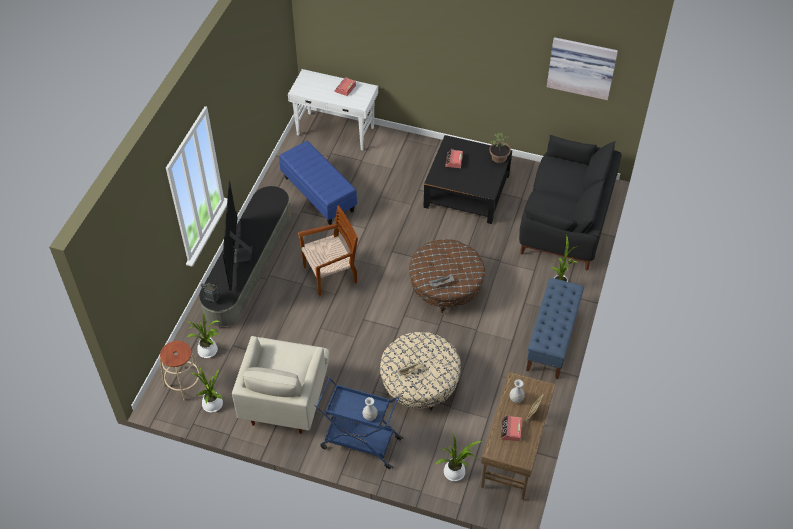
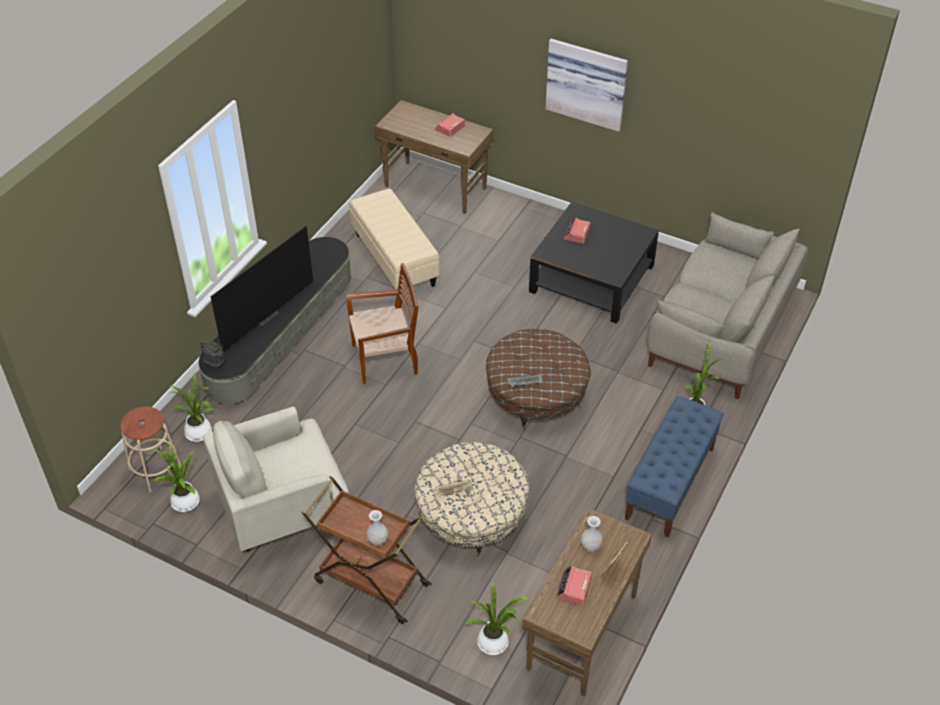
camera: 10 degrees right, 5 degrees down
(239, 256) = (264, 315): television -> television turned 150 degrees counterclockwise
(285, 399) = (284, 508): beige armchair -> beige armchair turned 45 degrees clockwise
(319, 194) = (395, 260): blue ottoman -> beige ottoman
(336, 131) = (436, 187): white console table -> brown console table
(360, 443) = (371, 583): blue cart -> brown cart
(499, 157) = (639, 237): potted plant -> none
(566, 218) = (720, 329): black sofa -> beige sofa
(582, 66) = (761, 117): picture -> picture (587, 83)

